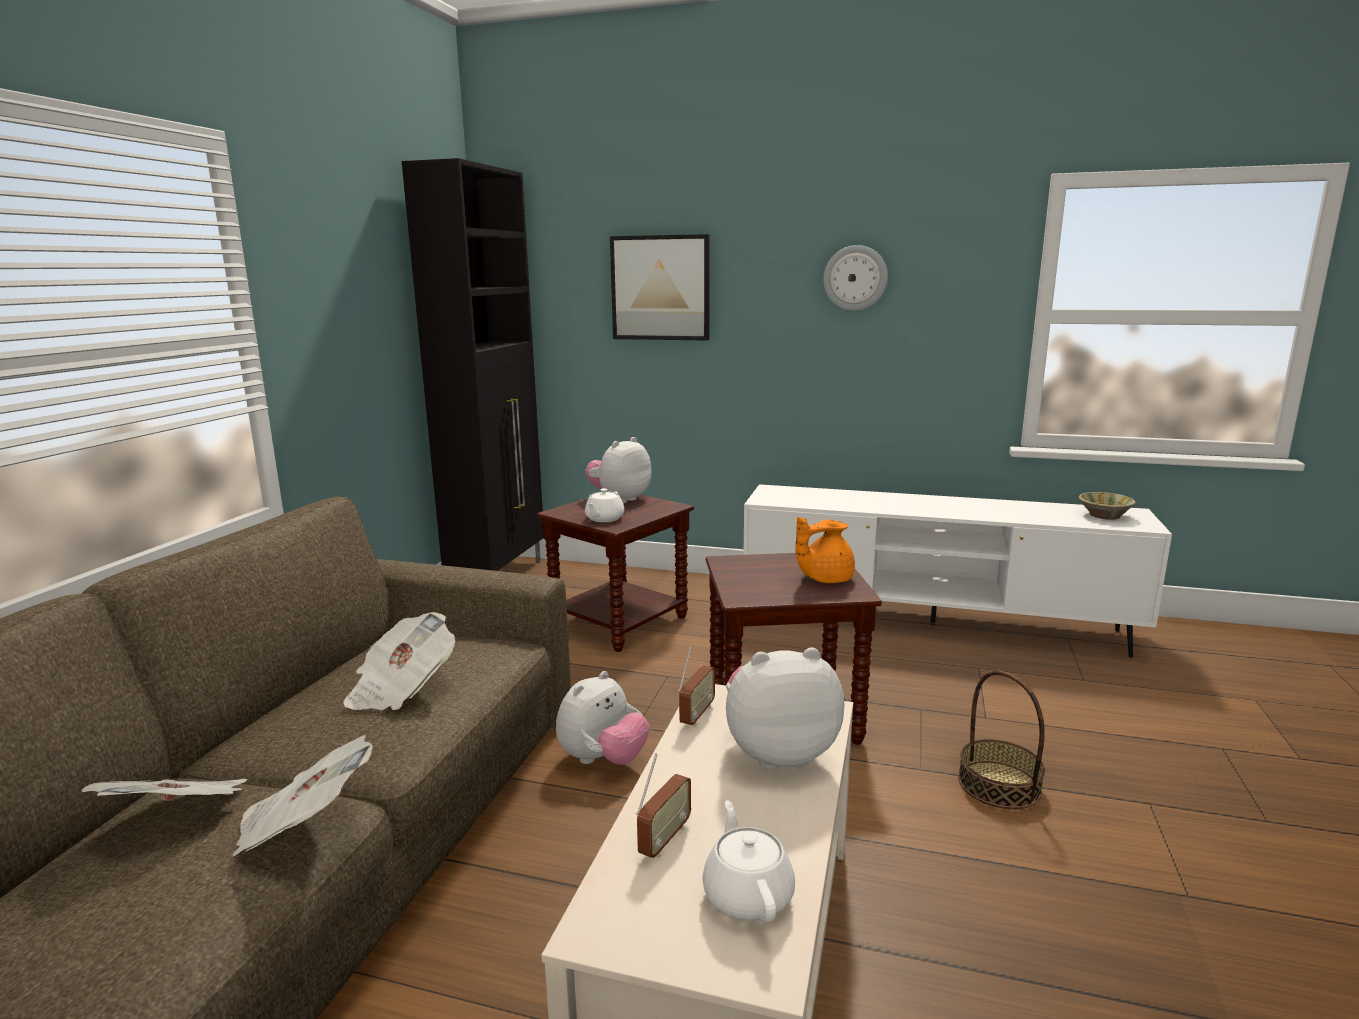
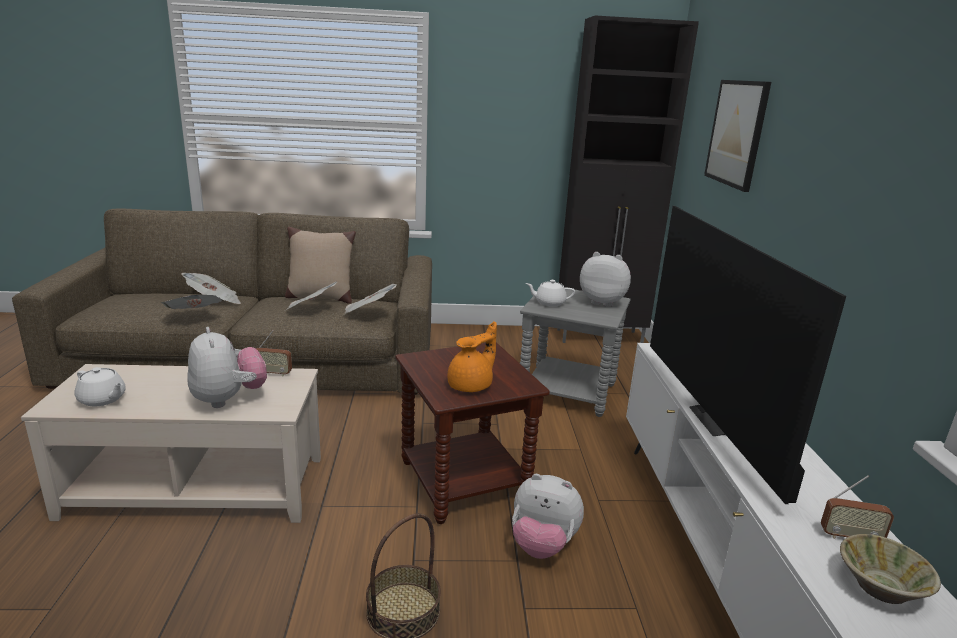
camera: 70 degrees right, 5 degrees up
(312, 688) = (320, 297): none -> beige pillow
(466, 642) = (368, 312): none -> newspaper
(603, 760) = (379, 418): plush toy -> plush toy (542, 545)
(620, 623) = (566, 392): brown side table -> grey side table
(664, 839) = (152, 377): radio -> radio (850, 537)
(748, 894) = (102, 399): white teapot -> white teapot turned 60 degrees clockwise
(824, 578) = (472, 385): orange teapot -> orange teapot turned 90 degrees clockwise
(855, 278) = (851, 146): wall clock -> none
(908, 508) = (719, 421): none -> television

